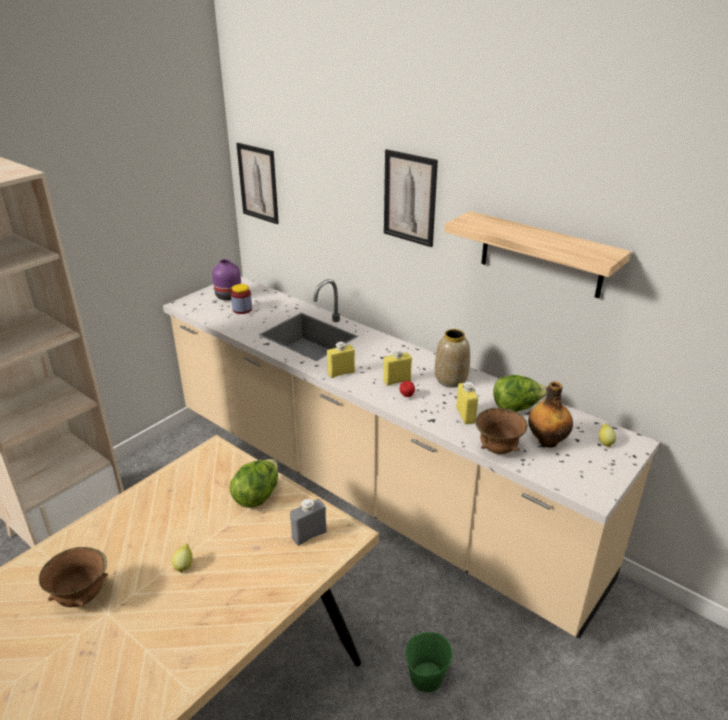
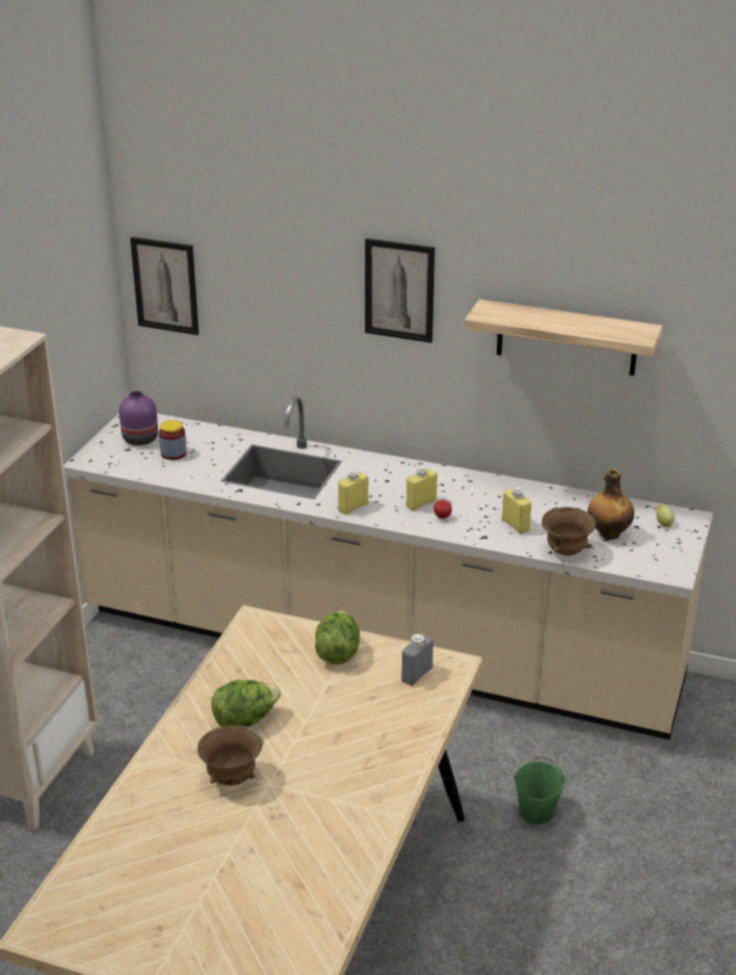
camera: 20 degrees left, 0 degrees up
(184, 565) = (312, 729): lemon -> none
(450, 380) = (478, 491): vase -> none
(516, 407) = (562, 506): lettuce -> lettuce (245, 721)

